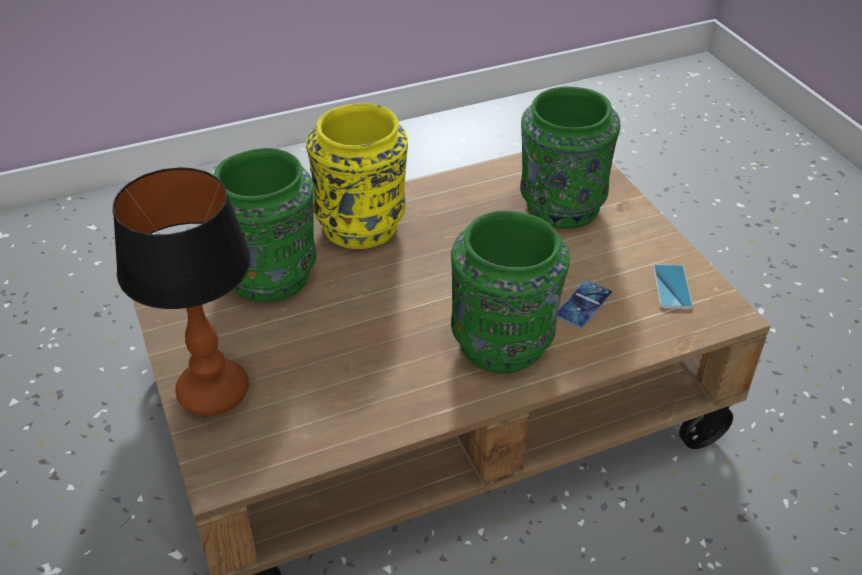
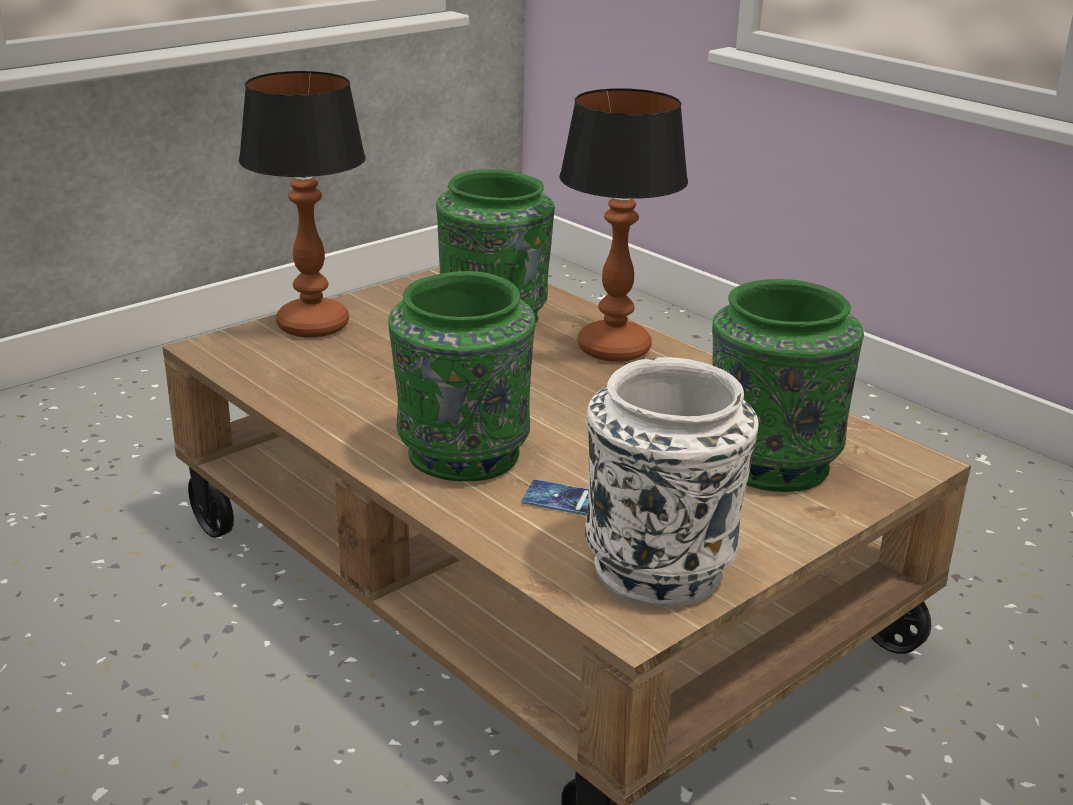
camera: 70 degrees right, 15 degrees down
(362, 225) = (615, 348): yellow vase -> table lamp
(672, 287) = (659, 567): phone -> white vase

